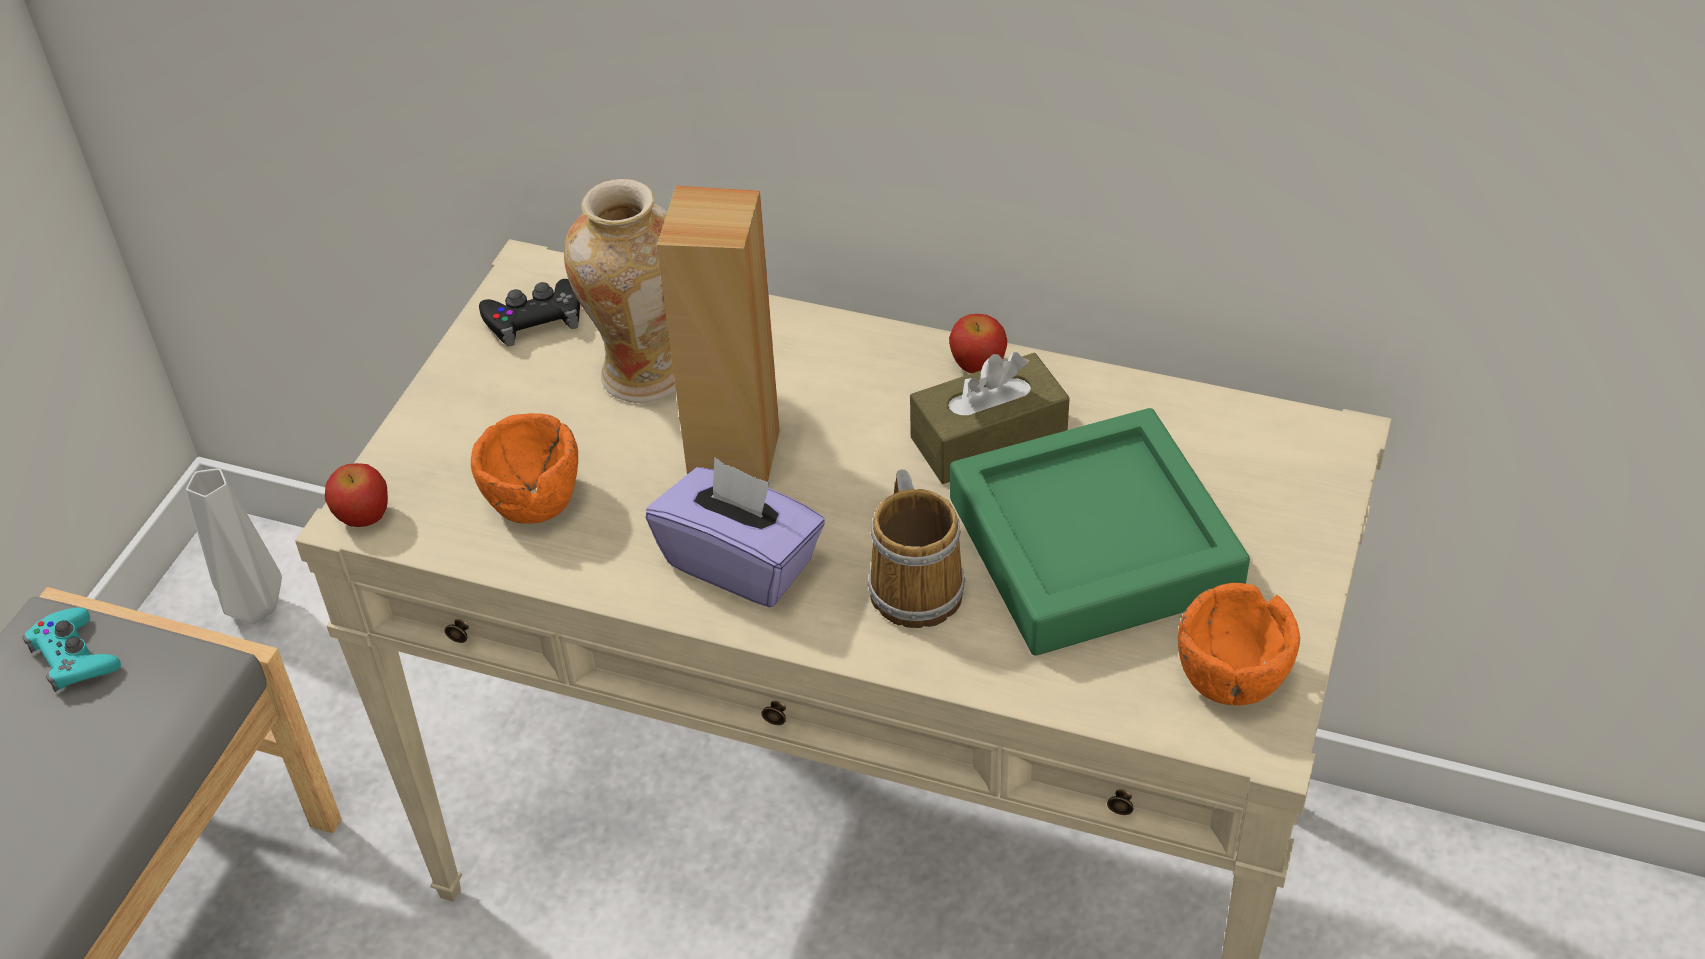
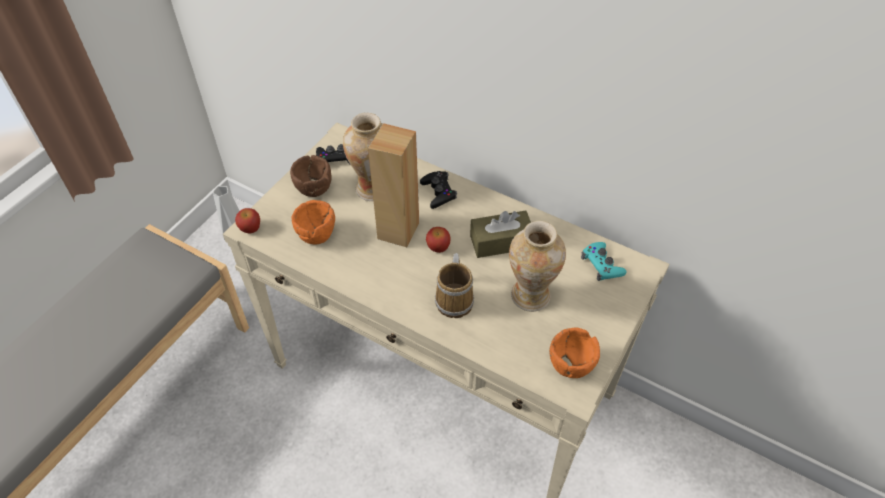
camera: 10 degrees right, 5 degrees up
(74, 657) = (150, 254): turquoise game controller -> turquoise game controller (601, 265)
(495, 396) = (313, 188): none -> brown bowl
(741, 562) = (389, 276): purple tissue box -> none
(807, 355) = (438, 192): none -> black game controller
(977, 365) = (505, 209): apple -> apple (438, 247)
(1093, 546) = (530, 296): green tray -> vase

